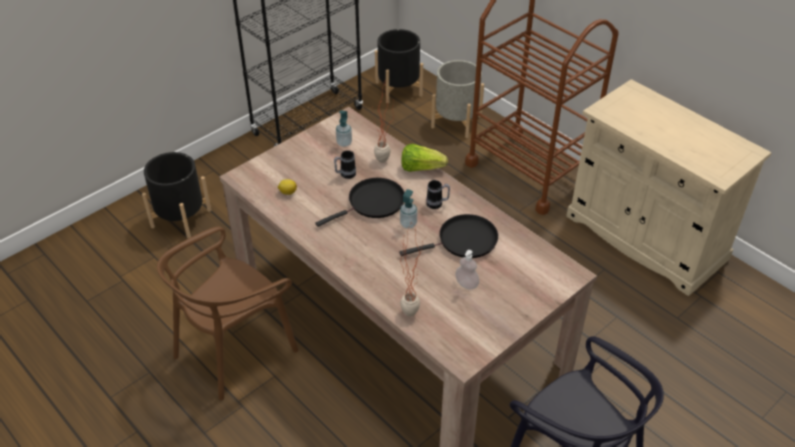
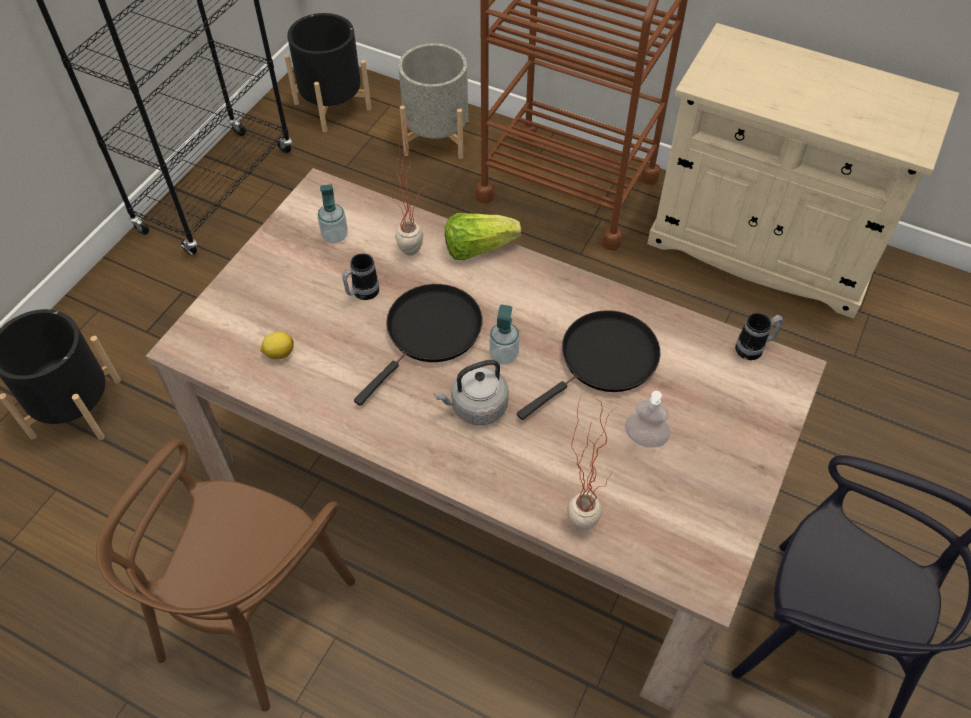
camera: 20 degrees left, 10 degrees up
(380, 244) = (476, 407): none -> grey kettle
(437, 204) = (533, 306): mug -> mug (754, 348)

